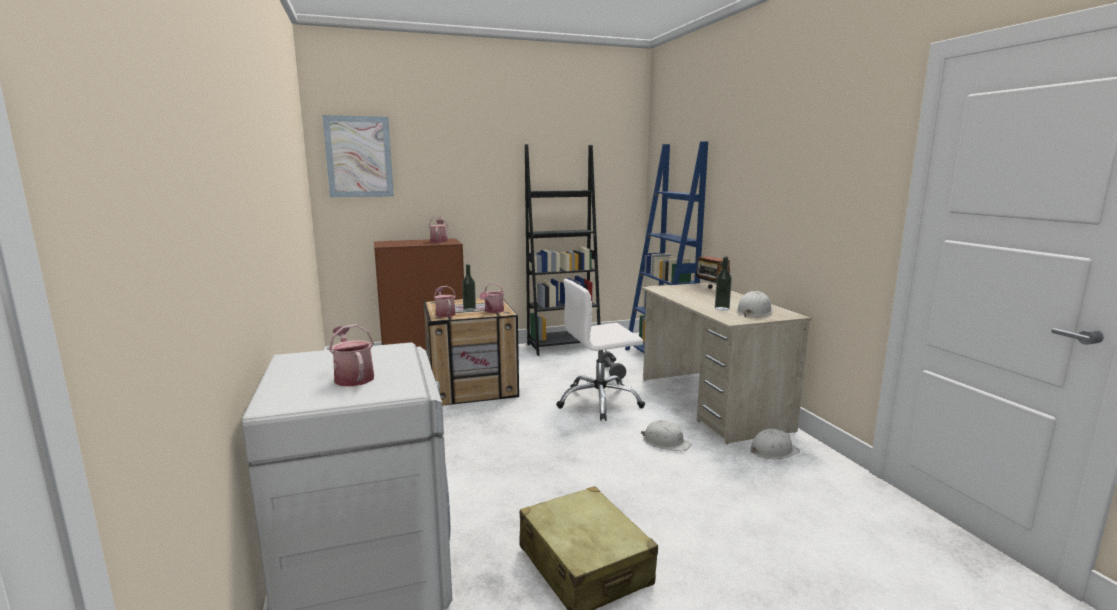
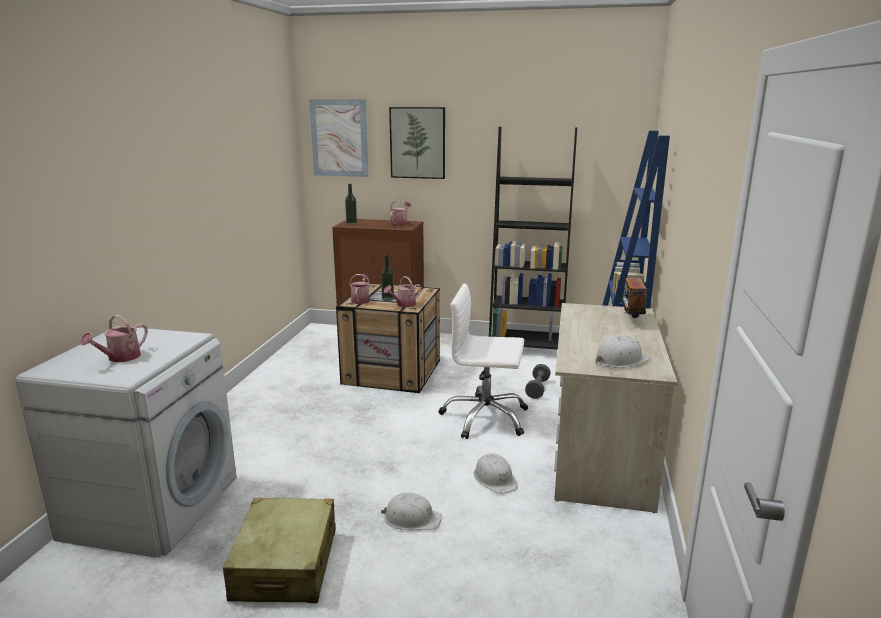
camera: 30 degrees right, 5 degrees up
(353, 377) = (120, 358): watering can -> watering can turned 150 degrees counterclockwise
(445, 161) = (418, 143): none -> picture
(722, 308) = (592, 348): bottle -> bottle (351, 224)
(773, 451) = (596, 525): white hard hat -> white hard hat (411, 518)

